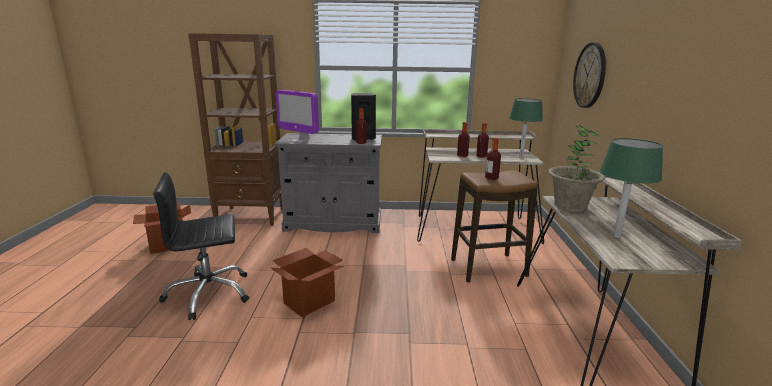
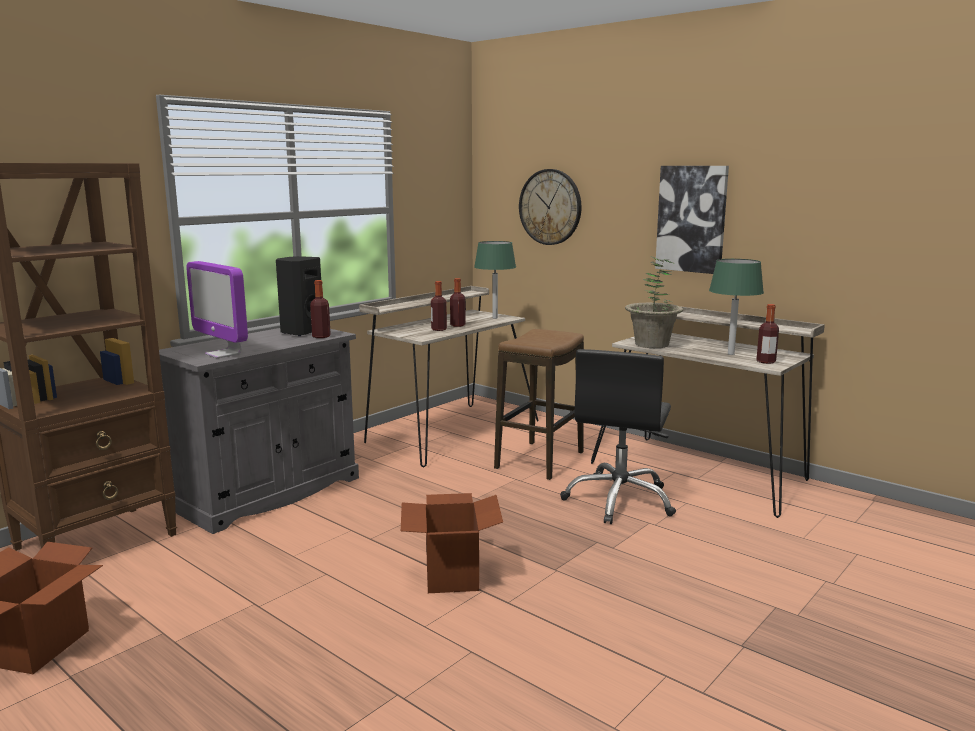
camera: 50 degrees left, 5 degrees down
(208, 294) = (303, 645): black office chair -> black office chair (620, 500)
(299, 141) = (223, 354): monitor -> monitor turned 60 degrees clockwise
(491, 178) = (541, 340): bottle -> bottle (766, 362)
(666, 95) = (692, 219): none -> picture

